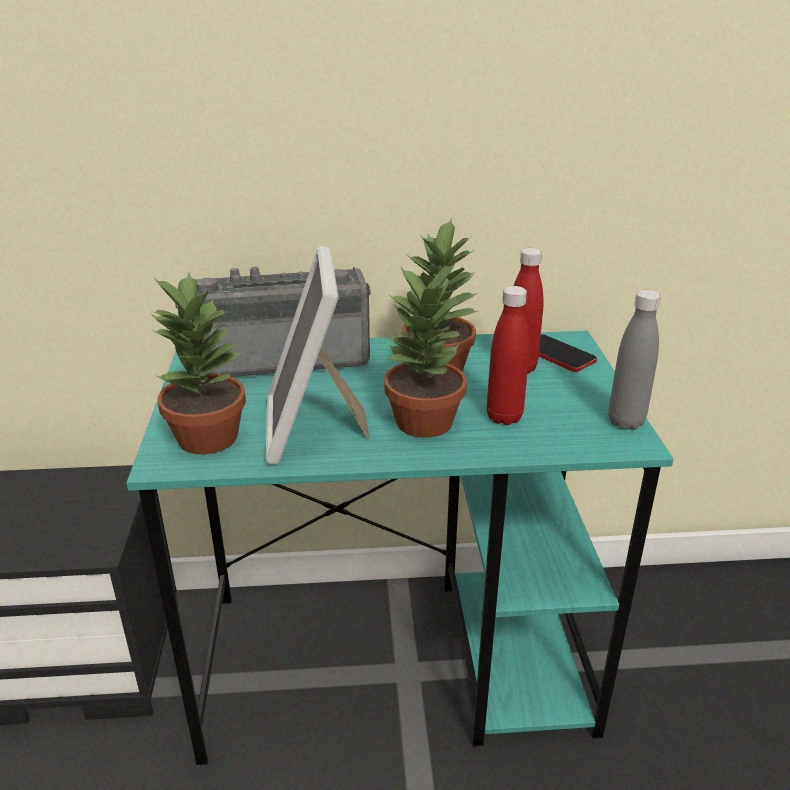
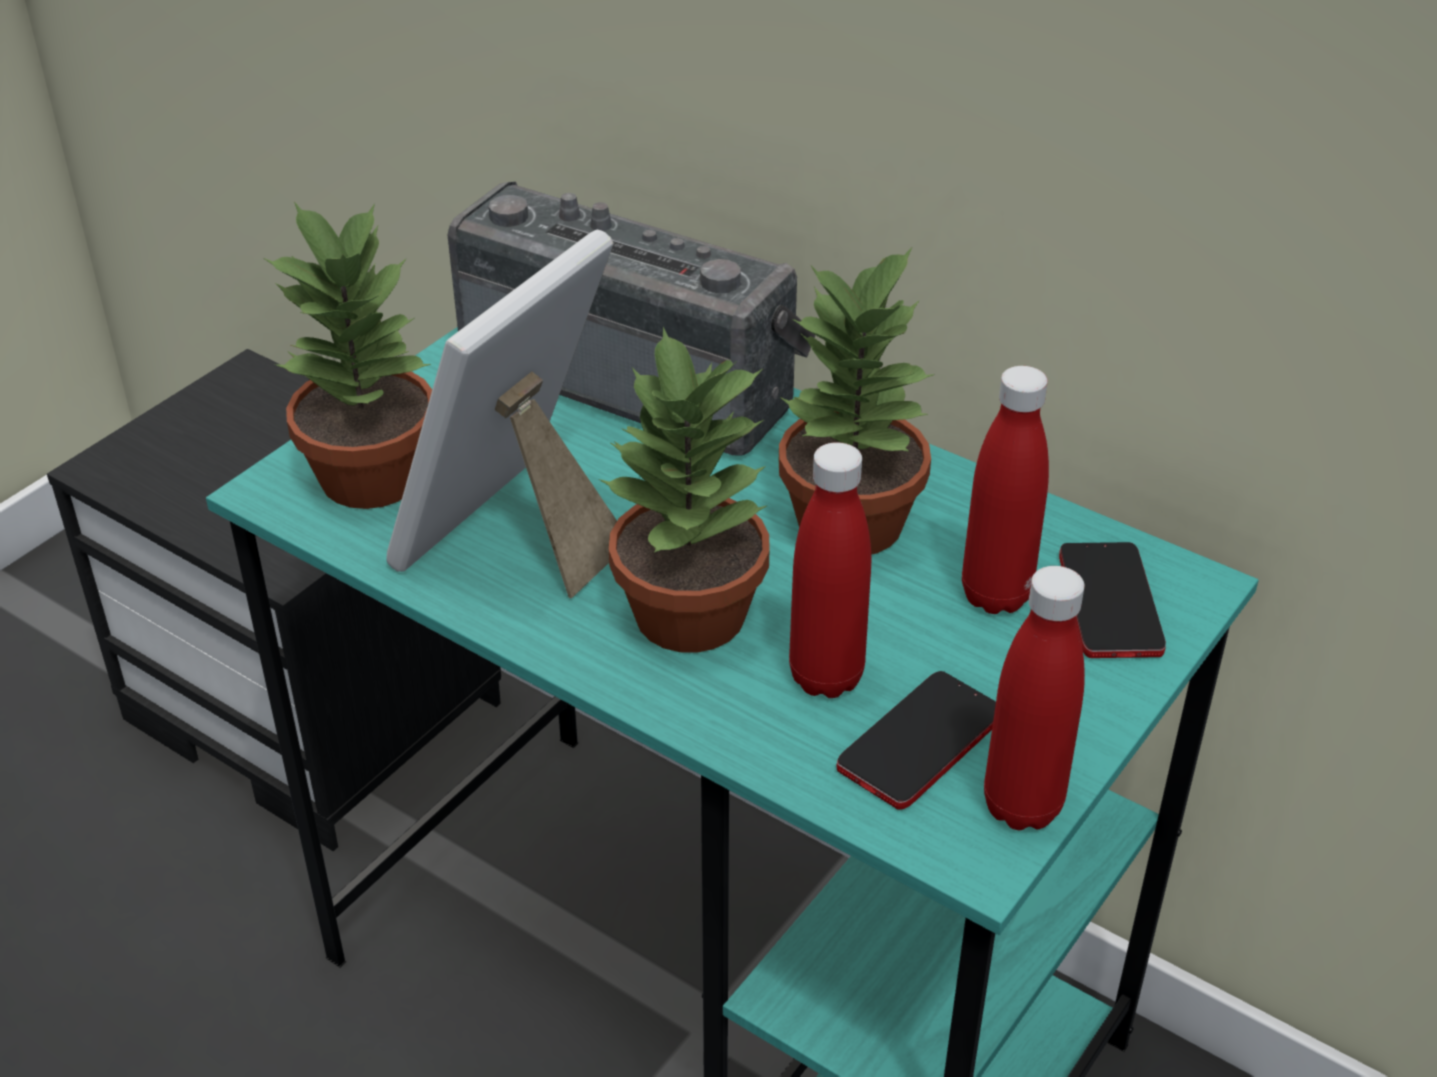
camera: 40 degrees right, 10 degrees up
(566, 420) = (921, 742): none -> phone
(625, 422) = (1022, 806): grey bottle -> red bottle

